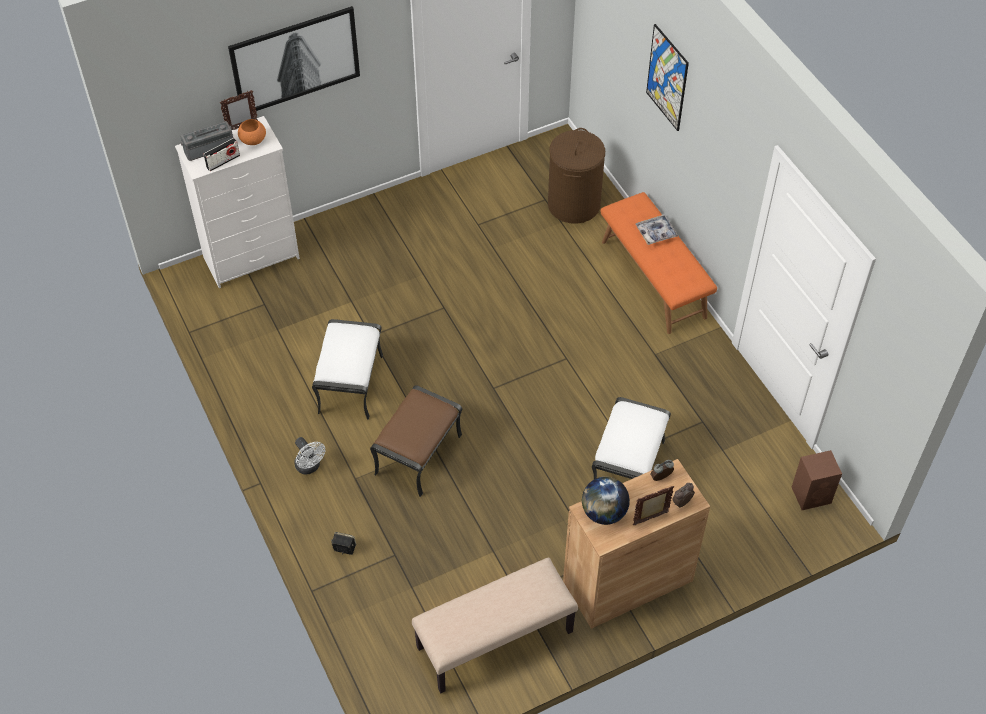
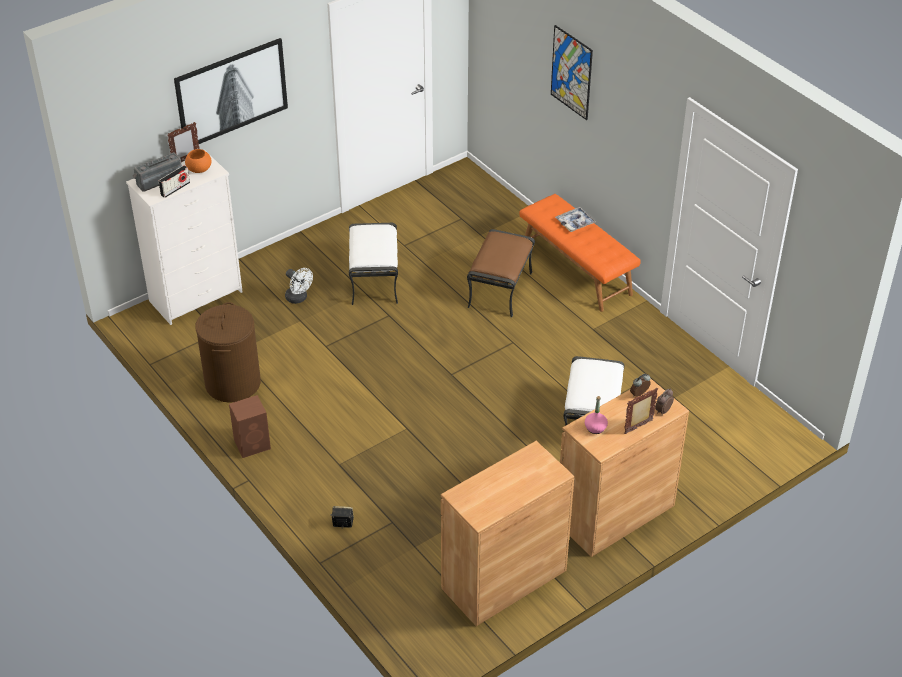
camera: 10 degrees left, 10 degrees down
(310, 467) = (293, 461): white fan -> white fan (299, 298)
(350, 383) = (315, 387): white ottoman -> white ottoman (373, 280)
(418, 453) = (394, 436): brown ottoman -> brown ottoman (499, 289)
(494, 640) = (504, 579): beige bench -> brown cabinet
(573, 204) = (488, 219): brown laundry basket -> brown laundry basket (232, 383)
(604, 513) = (595, 428): globe -> pink bottle
(812, 495) = (763, 422): brown speaker -> brown speaker (253, 444)

